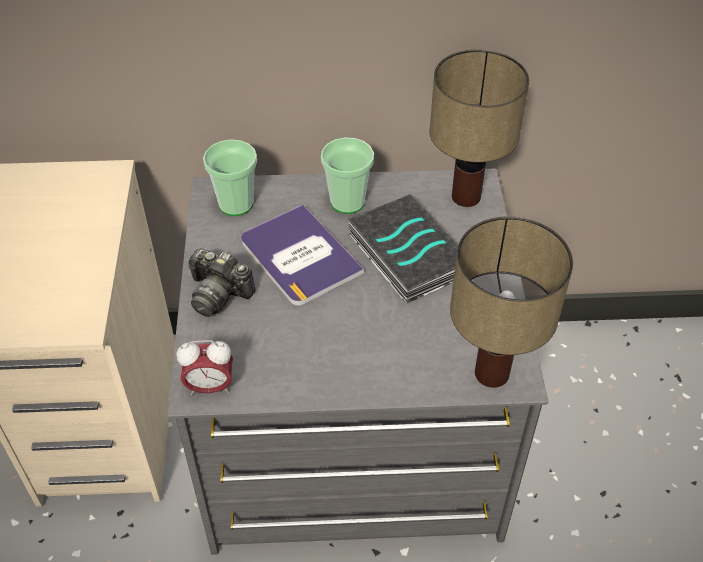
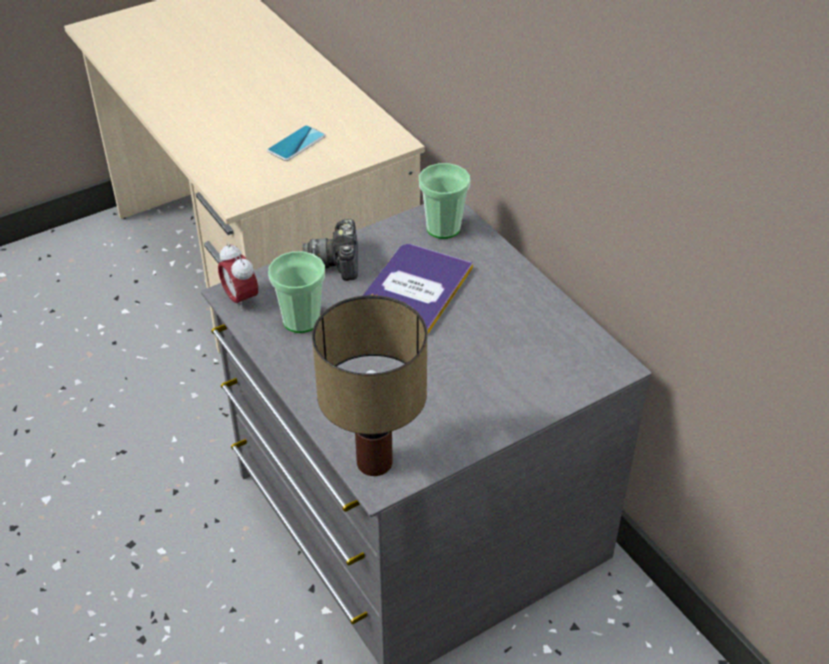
camera: 60 degrees right, 5 degrees down
(37, 243) = (296, 144): none -> phone
(347, 202) = (506, 290): cup -> cup (301, 320)
(404, 254) = (473, 352): book -> none
(465, 195) = (589, 364): table lamp -> none

